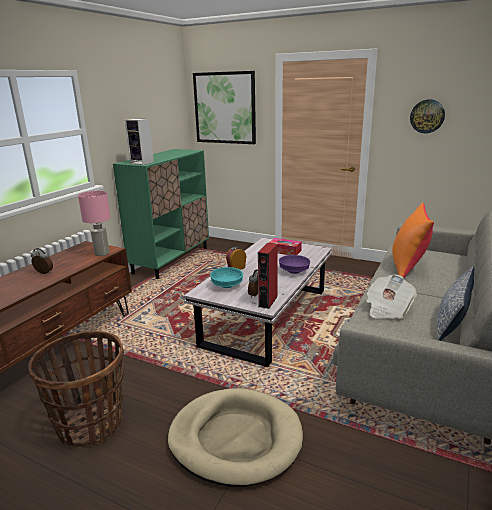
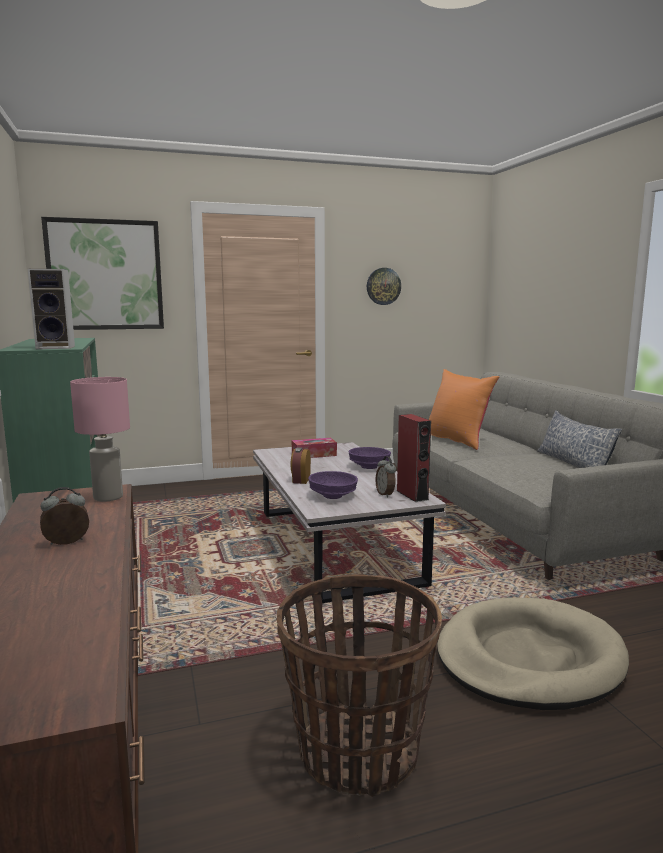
camera: 45 degrees left, 10 degrees down
(226, 285) = (332, 496): turquoise bowl -> purple bowl
(387, 309) = (522, 468): newspaper -> none

